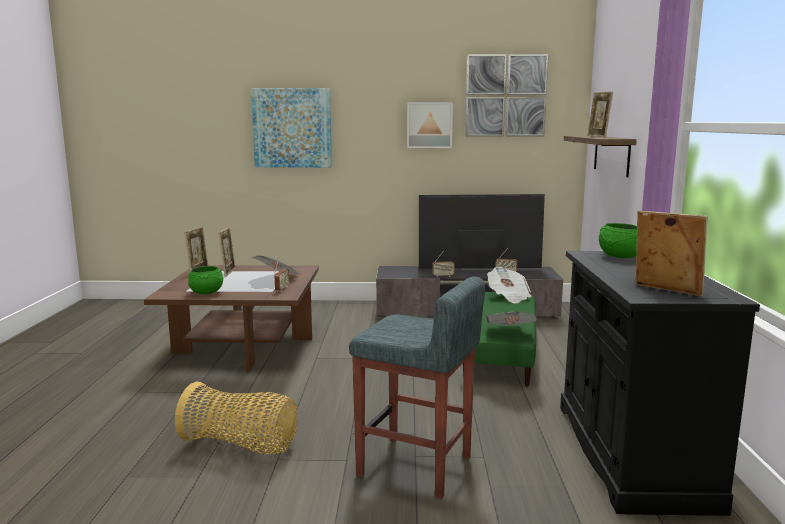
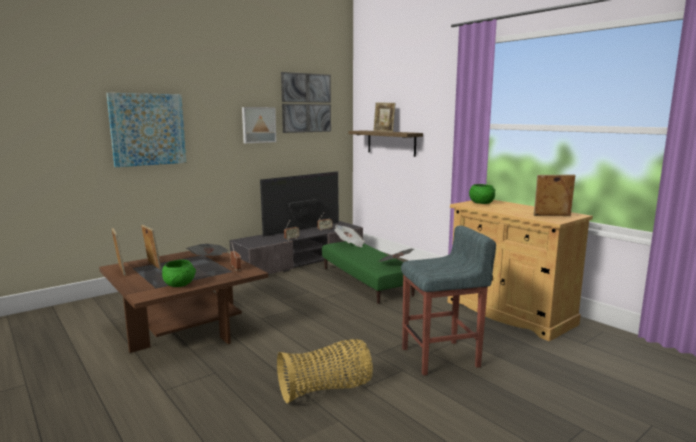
camera: 40 degrees left, 0 degrees up
(631, 453) = (509, 313): black cabinet -> beige cabinet

